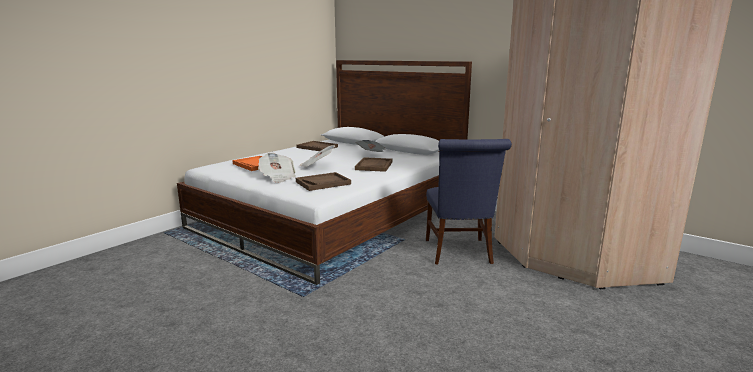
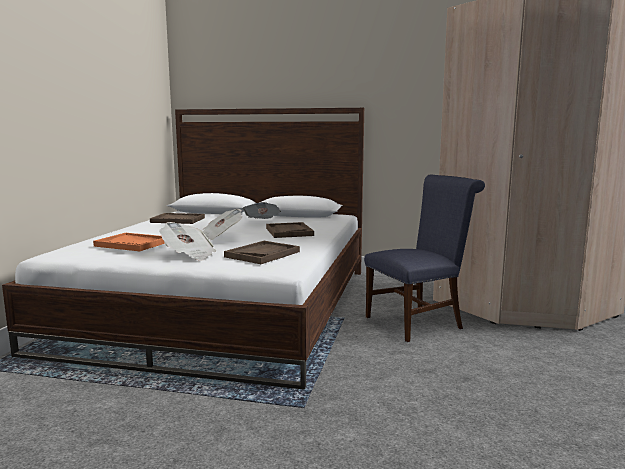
camera: 25 degrees left, 5 degrees down
(459, 253) = (418, 322): blue chair -> blue chair turned 90 degrees counterclockwise

